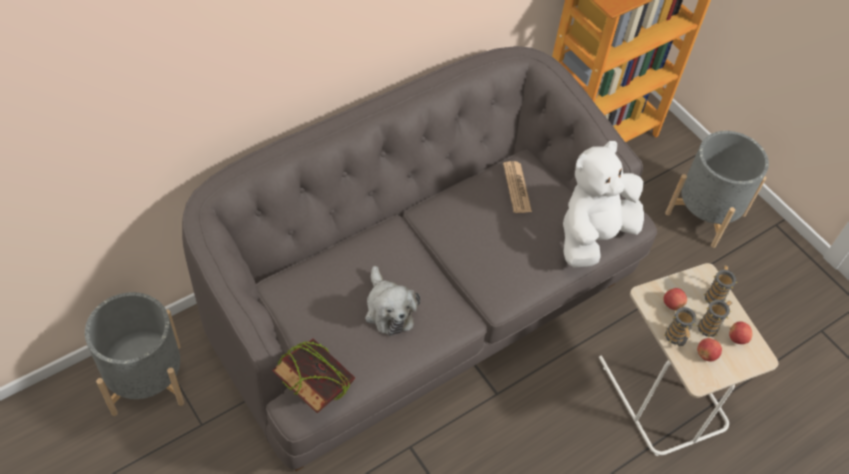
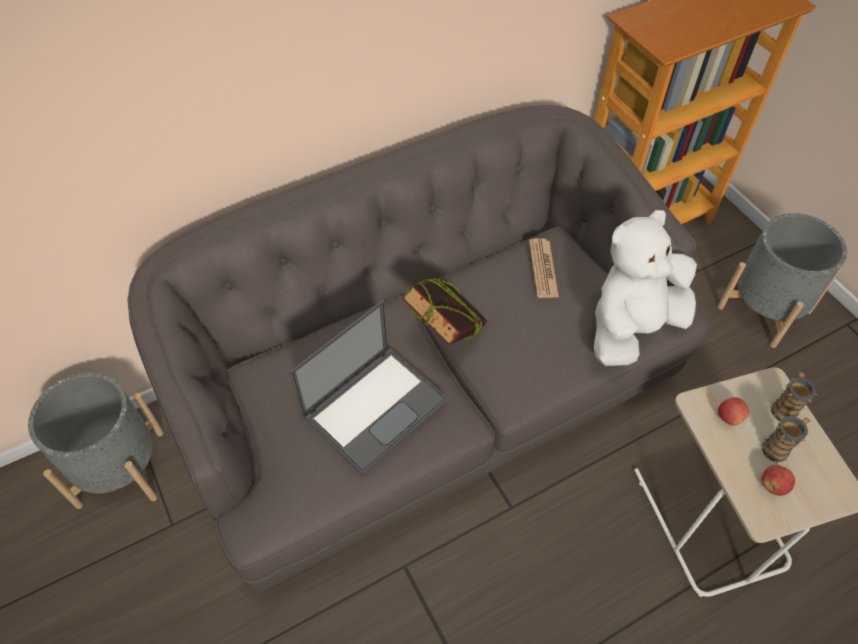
camera: 10 degrees right, 0 degrees up
(316, 392) = (274, 507): book -> book (445, 335)
(388, 309) = (375, 407): plush toy -> laptop
(676, 339) = (733, 463): mug -> none
(737, 338) = (813, 465): apple -> none

